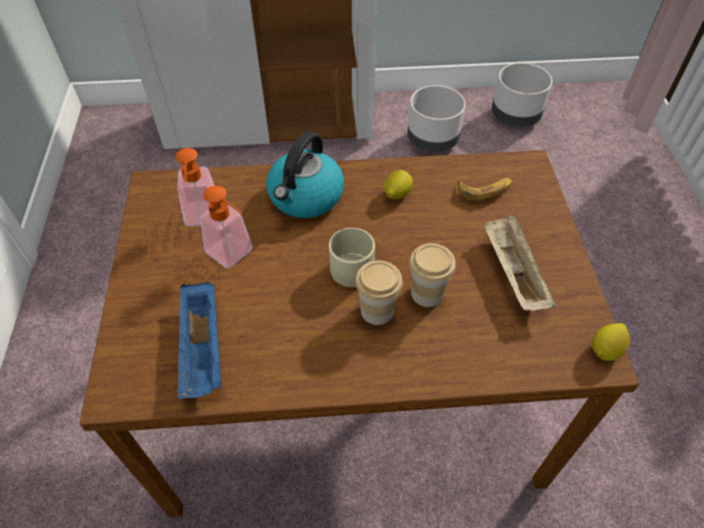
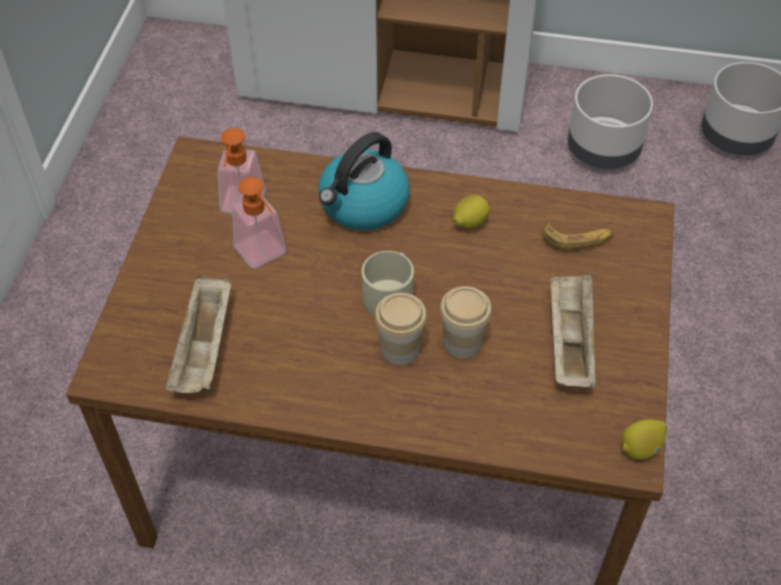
camera: 15 degrees right, 0 degrees up
(203, 350) = (204, 349): blue tray -> beige tray

